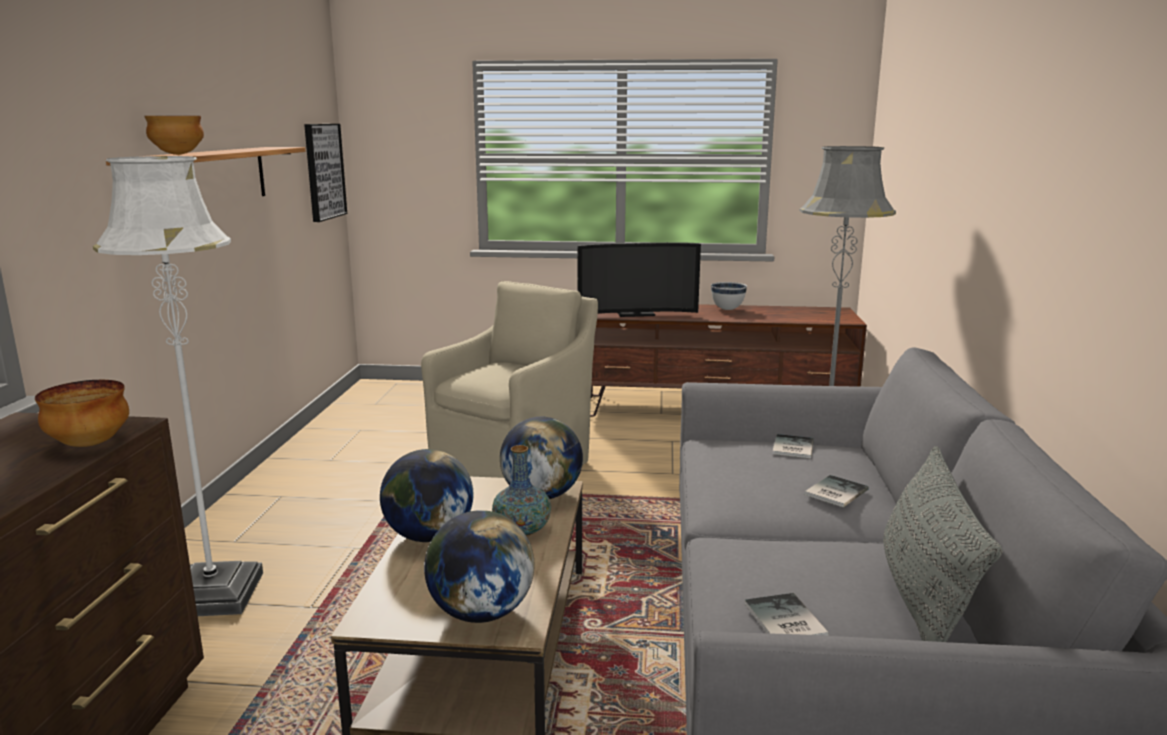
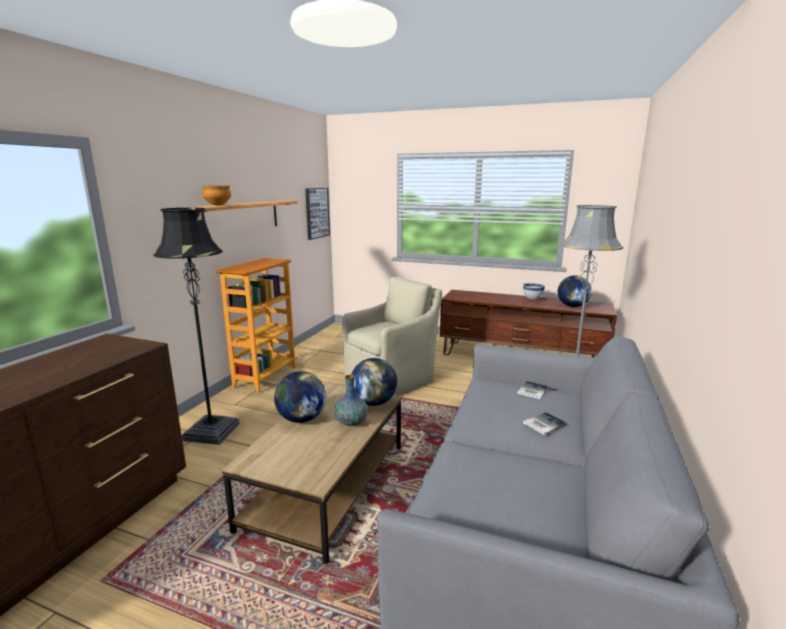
camera: 15 degrees right, 0 degrees up
(90, 444) = (121, 354): bowl -> none
(213, 594) = (212, 432): white floor lamp -> black floor lamp
(271, 486) = (265, 377): none -> bookcase
(481, 613) = (302, 469): globe -> globe (572, 306)
(635, 314) = (475, 298): television -> none
(783, 621) = (463, 506): book -> none
(923, 599) = (564, 507): grey pillow -> none

